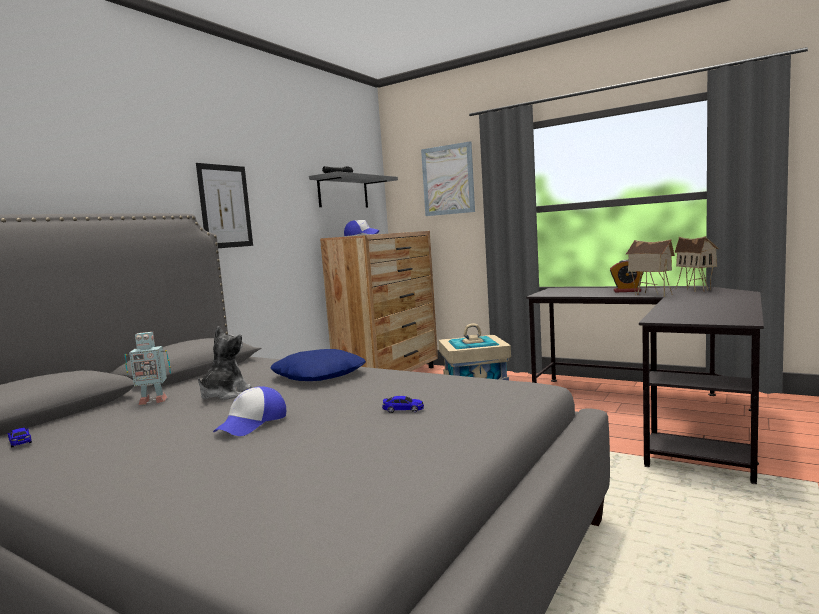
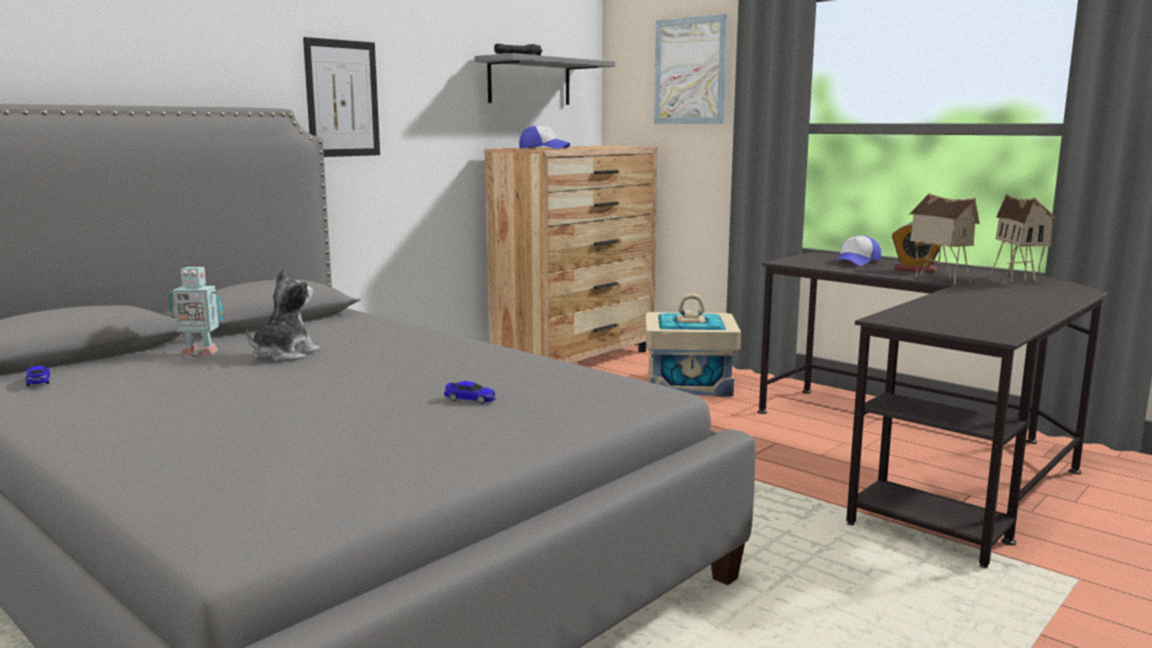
camera: 10 degrees right, 5 degrees up
(252, 423) = (288, 393): cap -> cap (857, 262)
(319, 375) = (411, 344): blue pillow -> none

